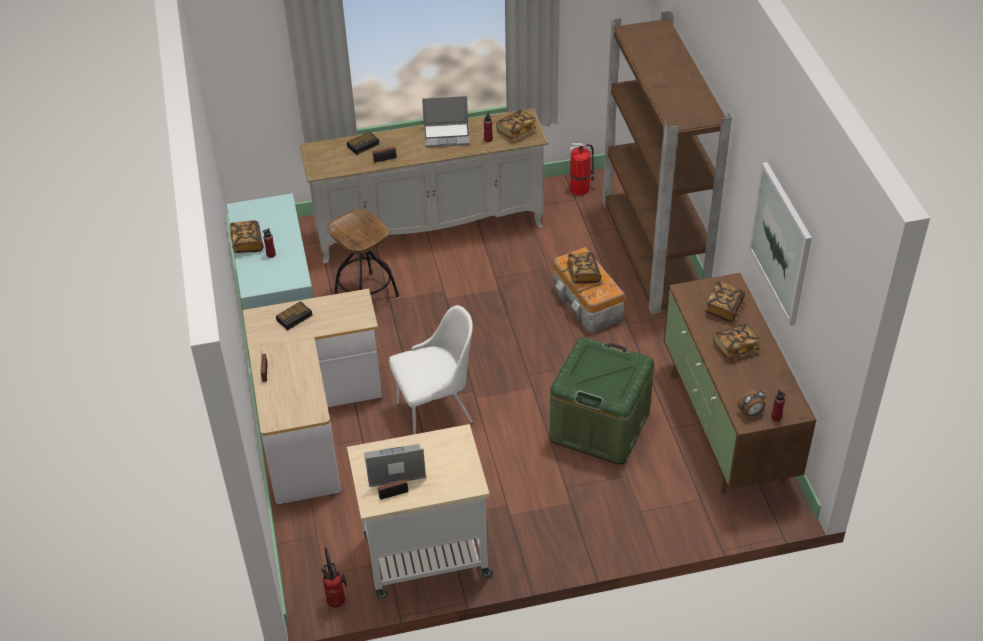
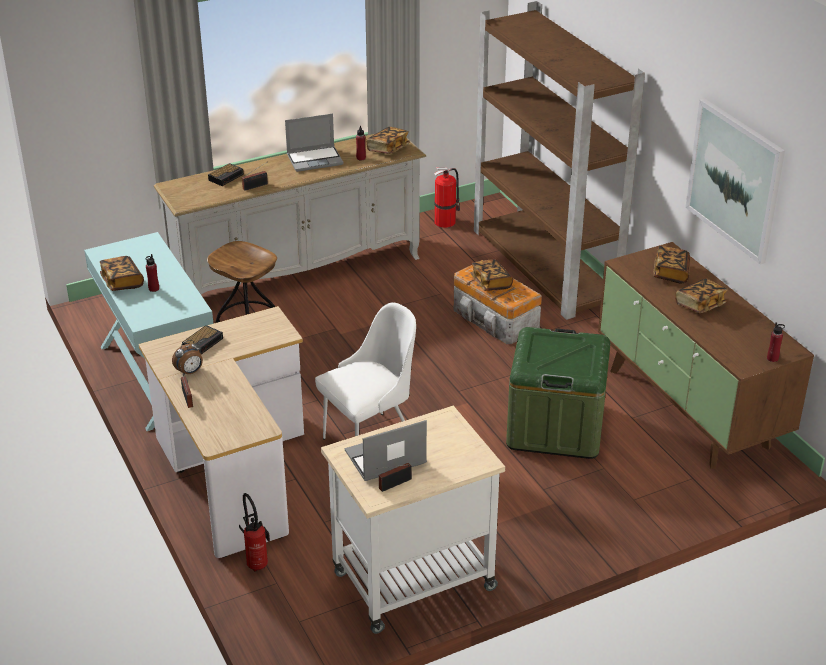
camera: 15 degrees left, 10 degrees down
(336, 599) = (324, 644): fire extinguisher -> fire extinguisher (257, 563)
(750, 413) = (744, 358): alarm clock -> alarm clock (190, 372)

